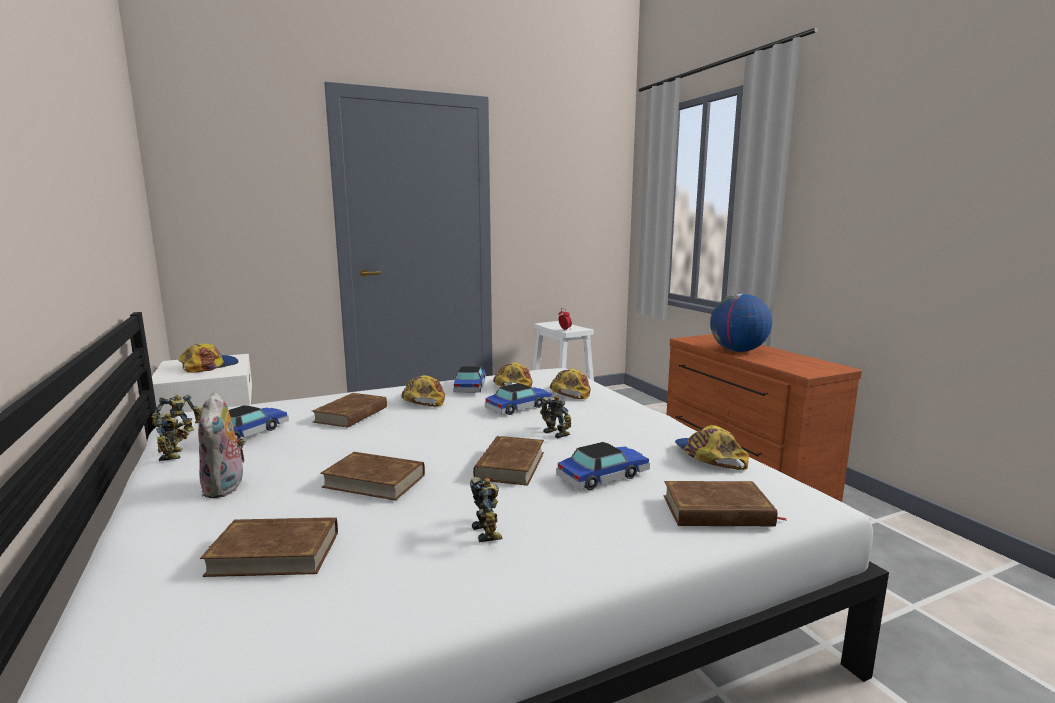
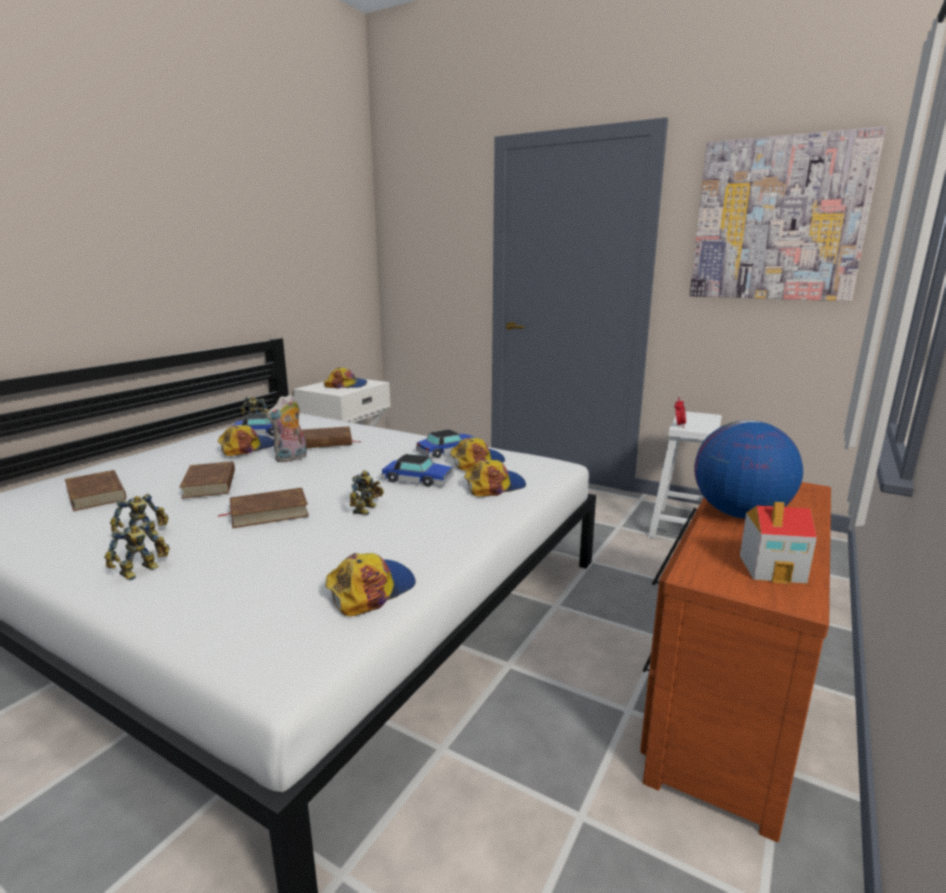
camera: 55 degrees right, 5 degrees up
(174, 454) = (219, 433): toy robot -> toy robot (142, 571)
(226, 488) = (180, 458): plush toy -> plush toy (291, 458)
(423, 399) = (390, 448): cap -> cap (247, 447)
(566, 181) = (778, 220): none -> picture
(603, 476) = (274, 550): toy car -> none
(717, 511) = (219, 617): brown book -> none
(806, 362) = (773, 568): none -> toy house

